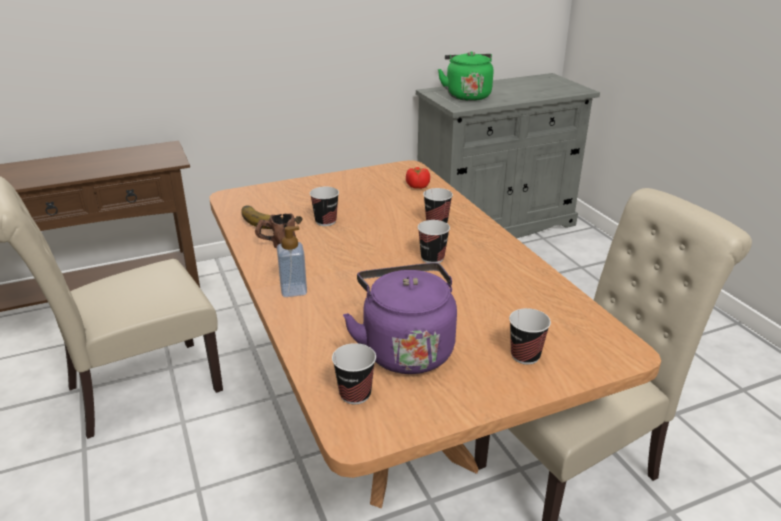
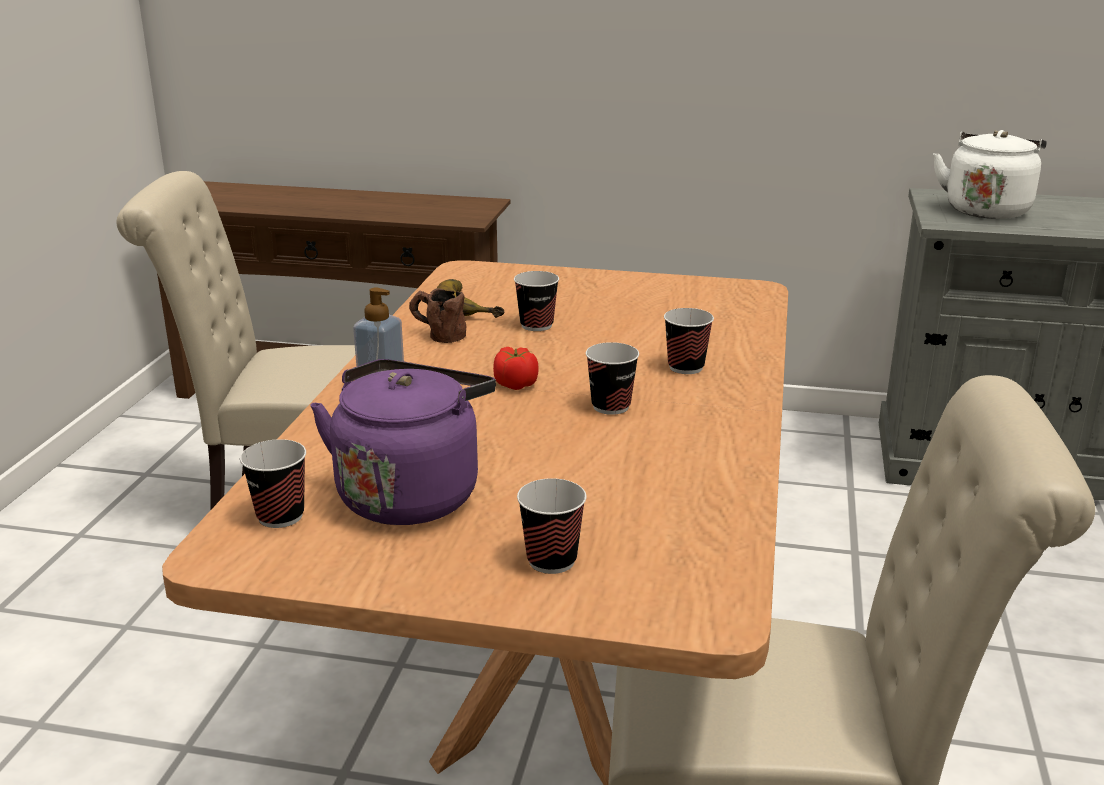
camera: 35 degrees right, 5 degrees down
(417, 186) = (731, 316): tomato -> tomato (515, 384)
(467, 95) = (987, 210): green kettle -> white kettle

